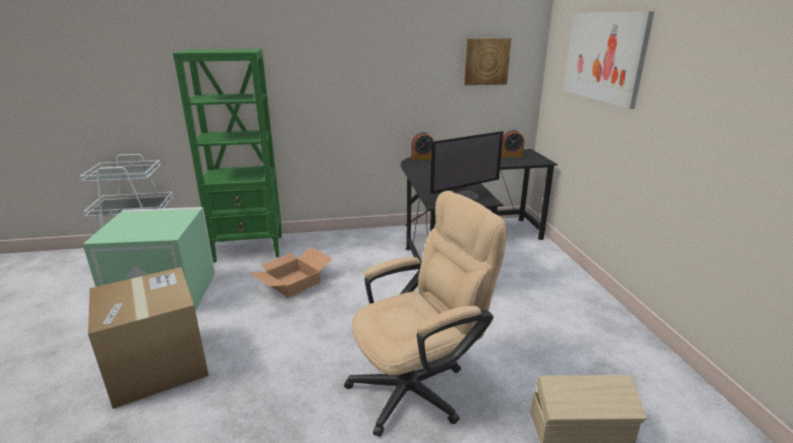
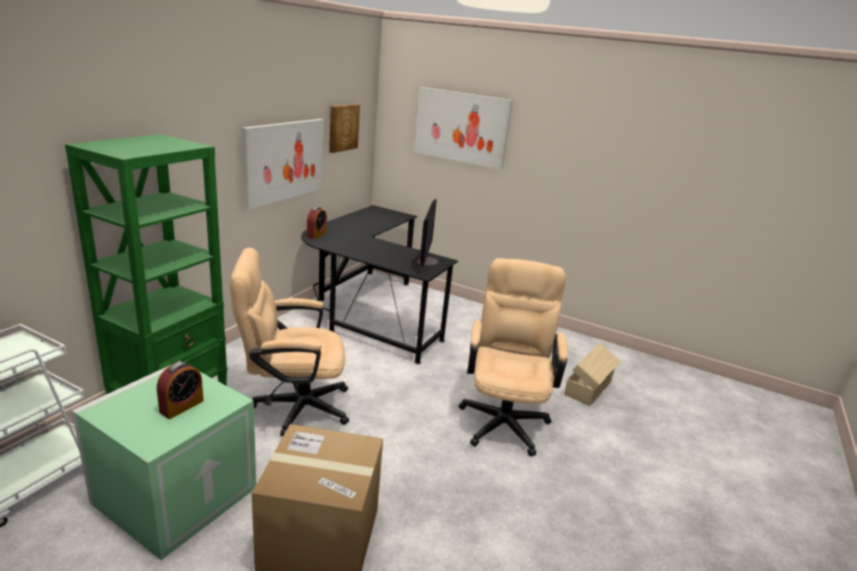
camera: 55 degrees left, 0 degrees up
(293, 282) = (292, 406): cardboard box -> beige office chair
(401, 86) = (284, 161): none -> picture
(511, 156) = (374, 215): alarm clock -> alarm clock (181, 406)

